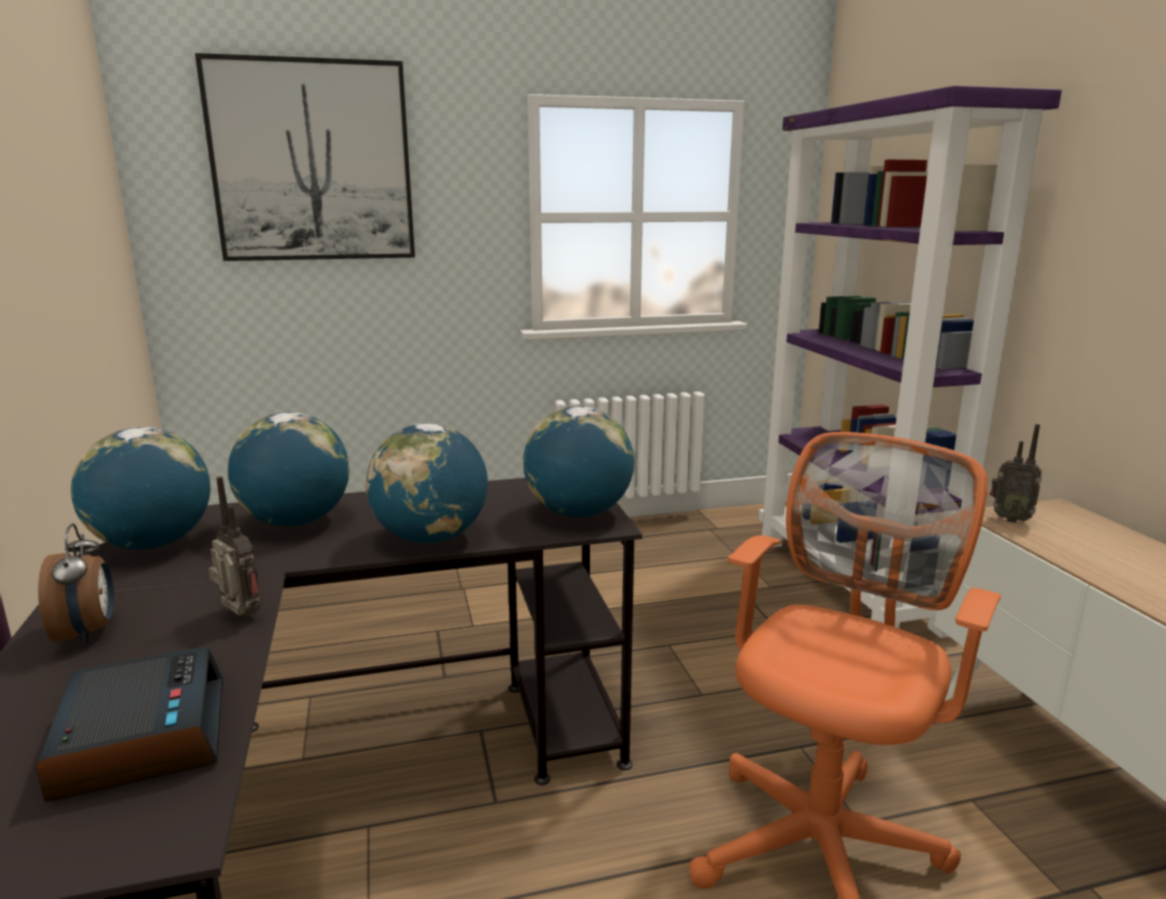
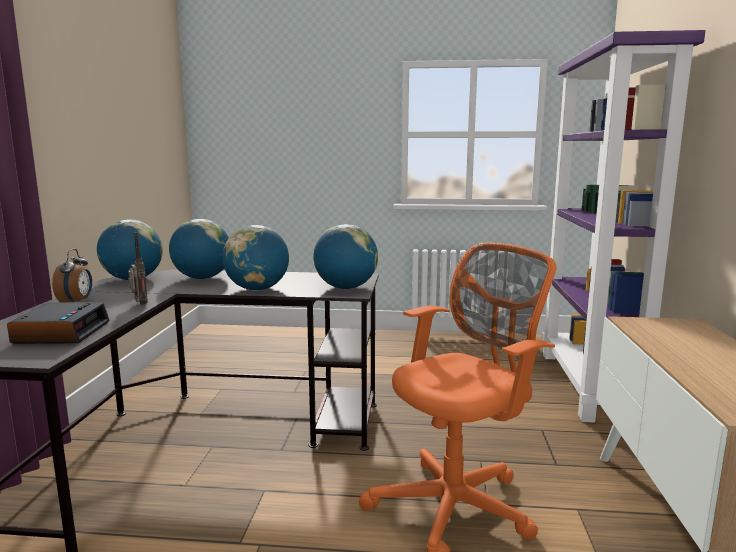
camera: 20 degrees right, 5 degrees down
(312, 162) = (279, 103): picture -> none
(1009, 519) = (640, 323): radio -> none

